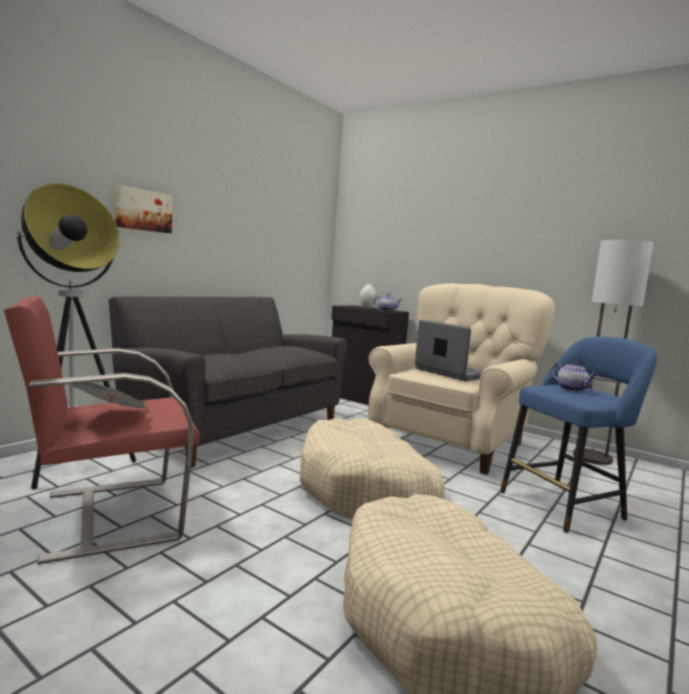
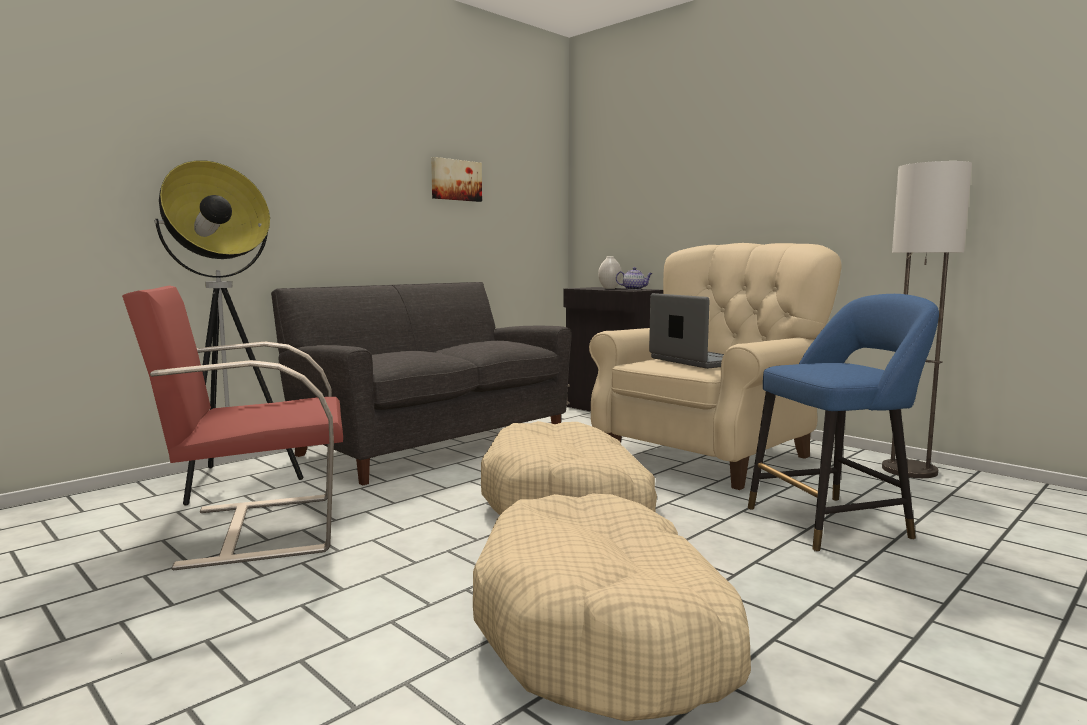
camera: 10 degrees right, 0 degrees up
(114, 416) = (252, 413): newspaper -> none
(143, 210) = (307, 184): picture -> picture (455, 180)
(572, 389) = (829, 365): teapot -> none

